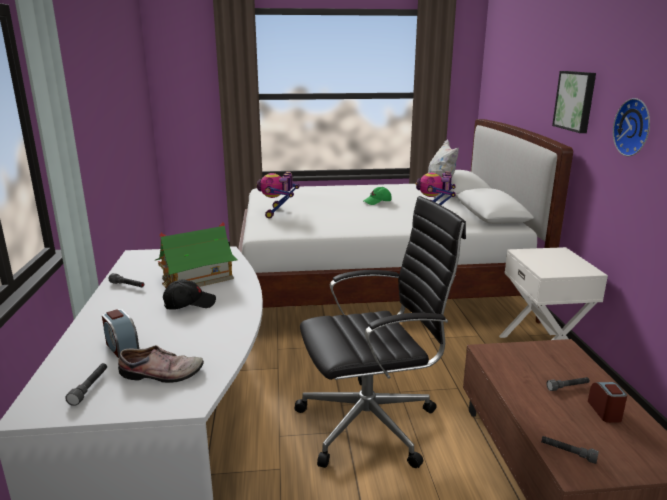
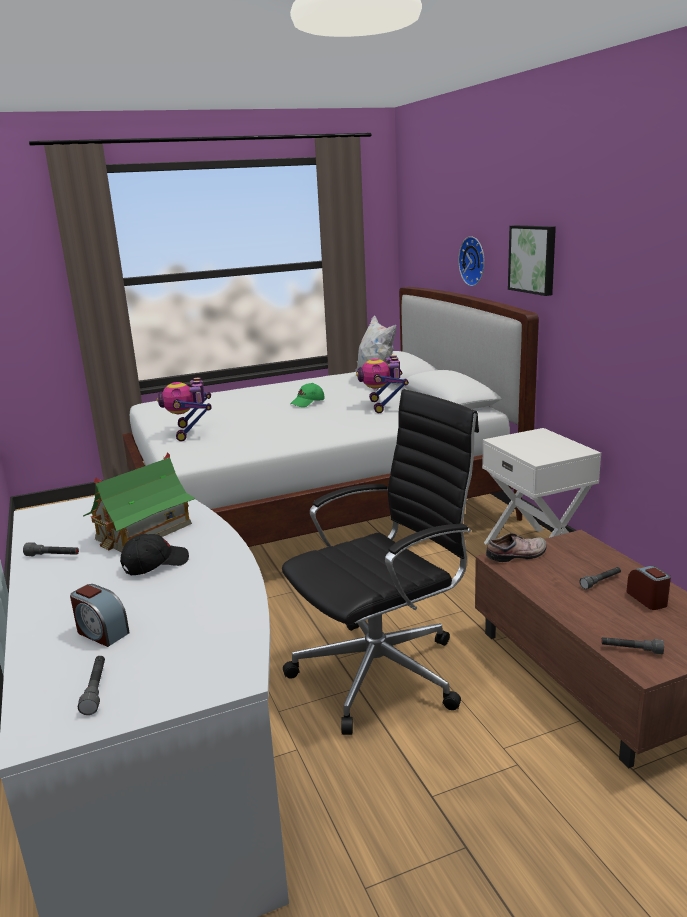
camera: 15 degrees left, 0 degrees up
(161, 374) = (179, 655): shoe -> shoe (518, 555)
(635, 127) = (612, 285): wall clock -> wall clock (474, 261)

